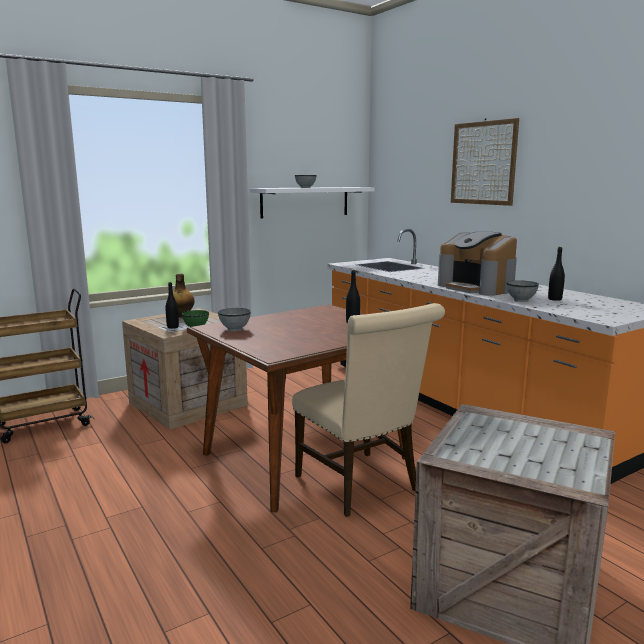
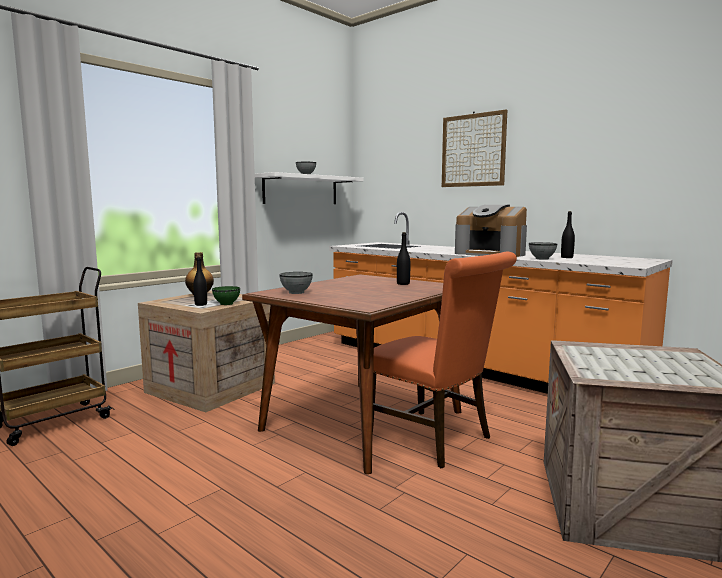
camera: 15 degrees left, 5 degrees down
(361, 486) = (436, 440): beige chair -> orange chair

